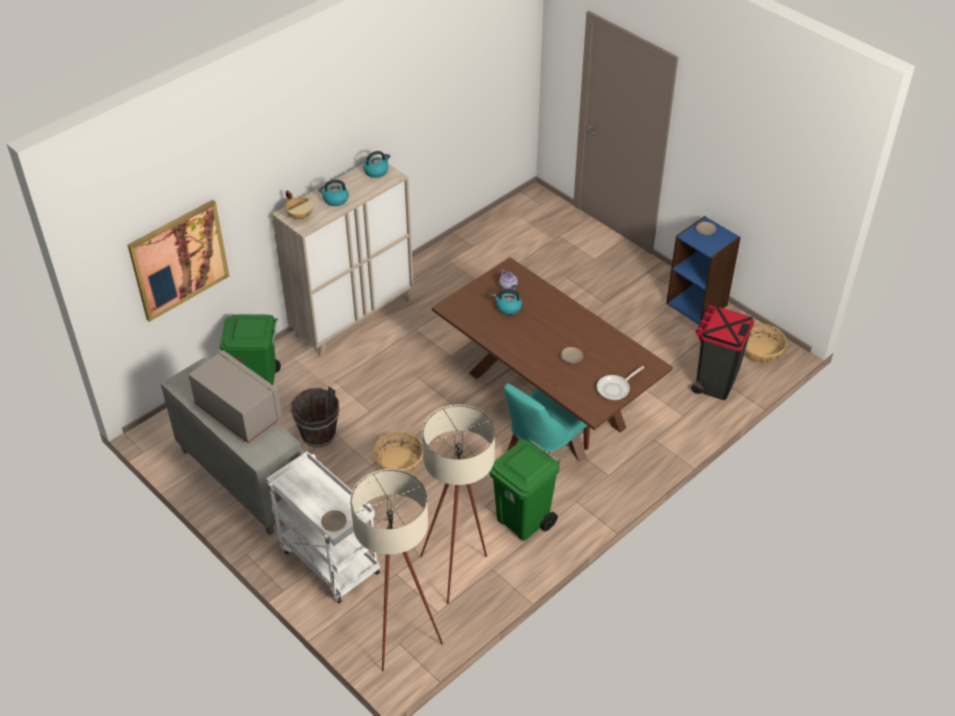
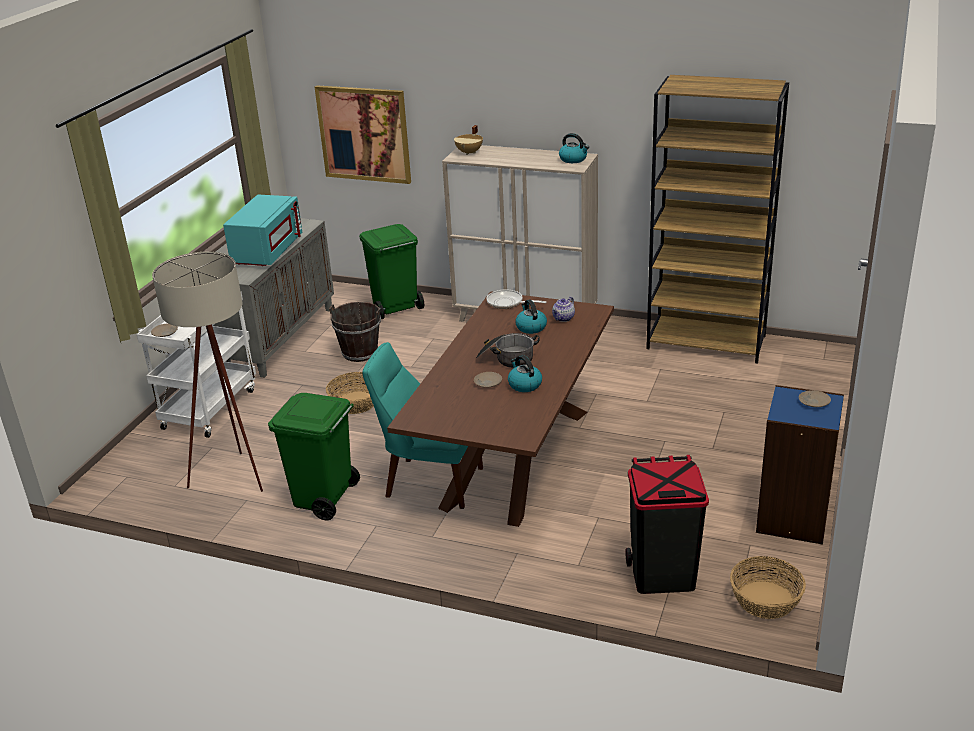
camera: 65 degrees right, 15 degrees down
(237, 413) = (267, 251): grey microwave -> turquoise microwave
(335, 200) = (509, 157): kettle -> kettle (524, 385)
(399, 634) = (138, 473): beige floor lamp -> none
(474, 243) = (707, 342): none -> brown bookcase
(545, 336) = (506, 359): none -> cooking pot
(615, 388) = (461, 423): frying pan -> frying pan (508, 303)

